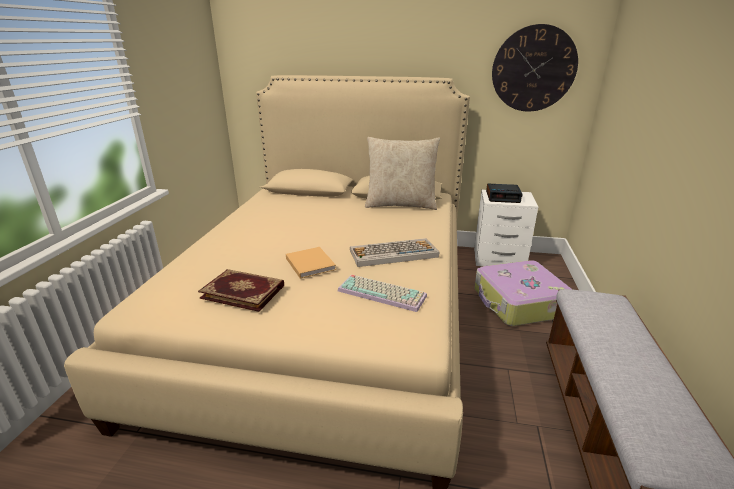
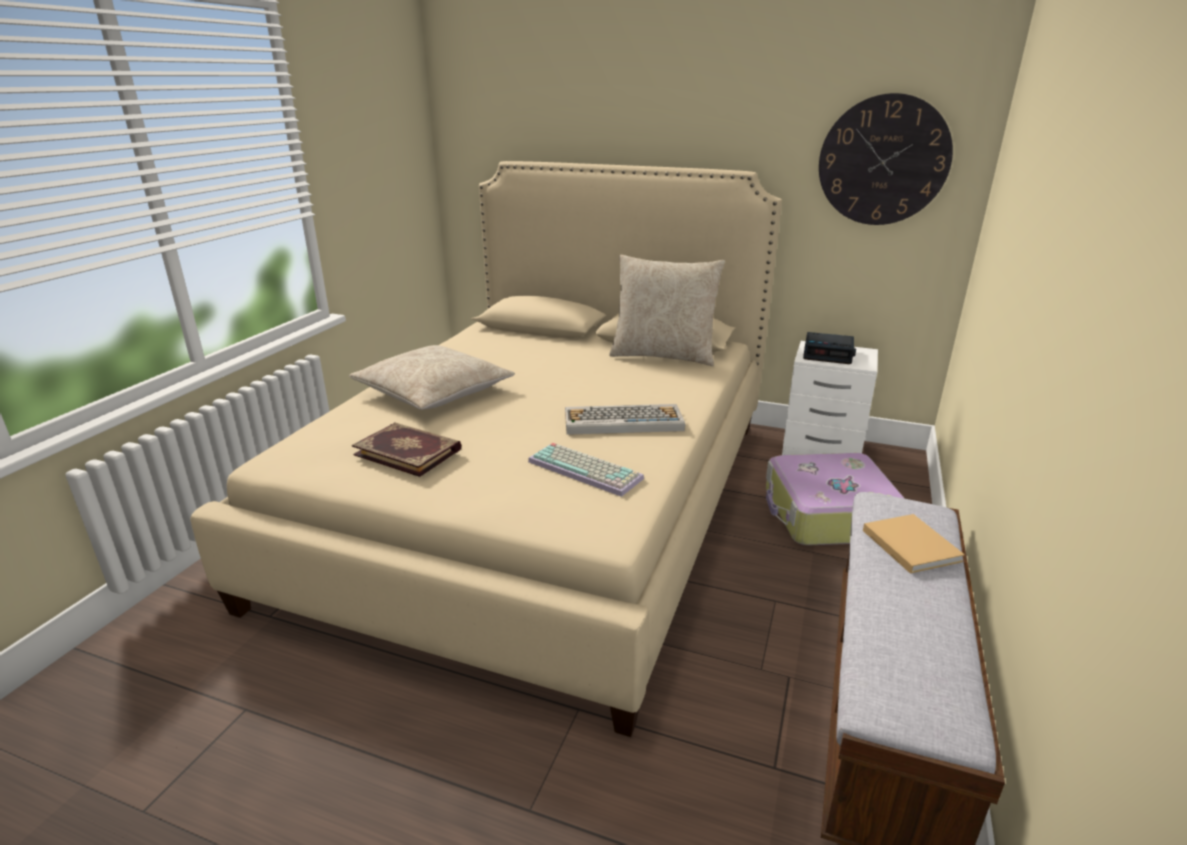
camera: 10 degrees right, 0 degrees up
(247, 242) = (433, 392): none -> beige pillow
(309, 263) = (504, 424): beige book -> beige book (909, 544)

